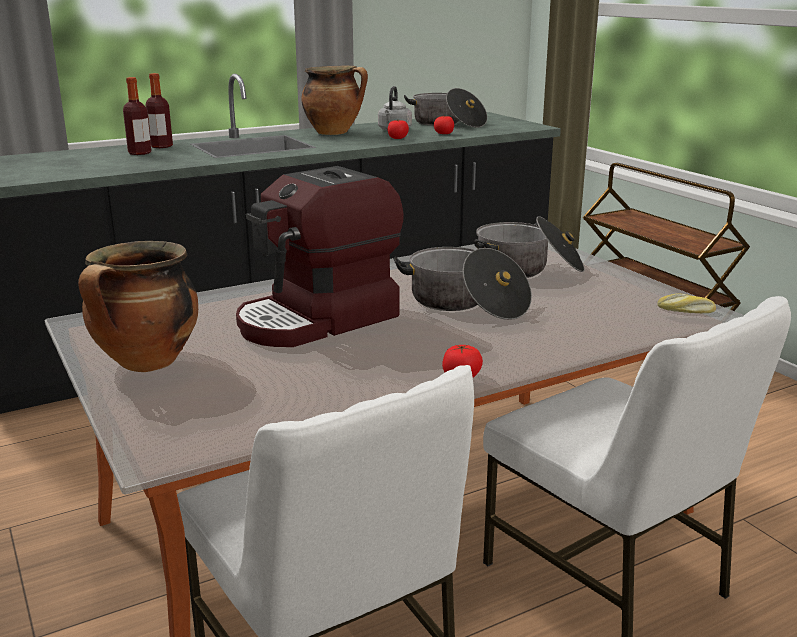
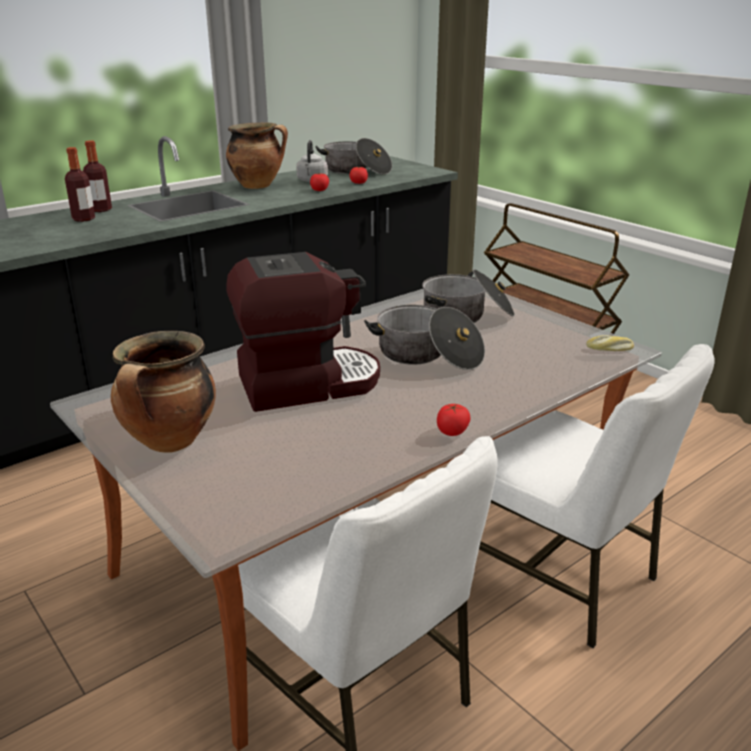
camera: 10 degrees left, 5 degrees up
(319, 320) = (307, 383): coffee machine -> coffee machine turned 150 degrees counterclockwise

